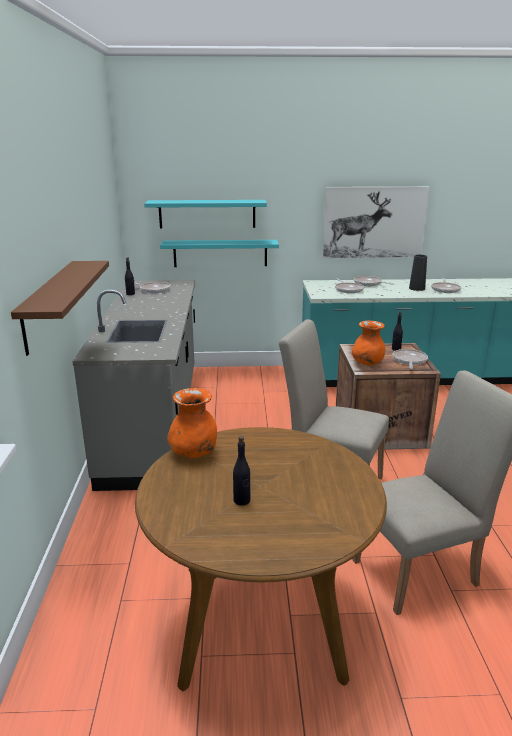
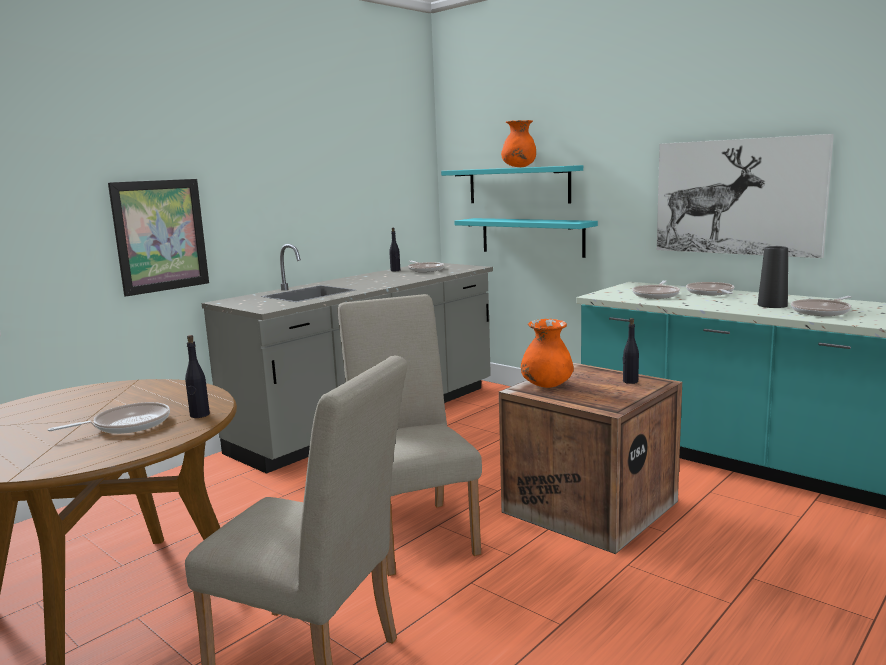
camera: 45 degrees right, 10 degrees down
(49, 304) = (160, 235): brown shelf -> picture
(194, 453) = (125, 387): orange vase -> orange vase (519, 167)
(242, 500) = (48, 423): black bottle -> black bottle (199, 415)
(409, 361) = (612, 396): frying pan -> frying pan (127, 425)

